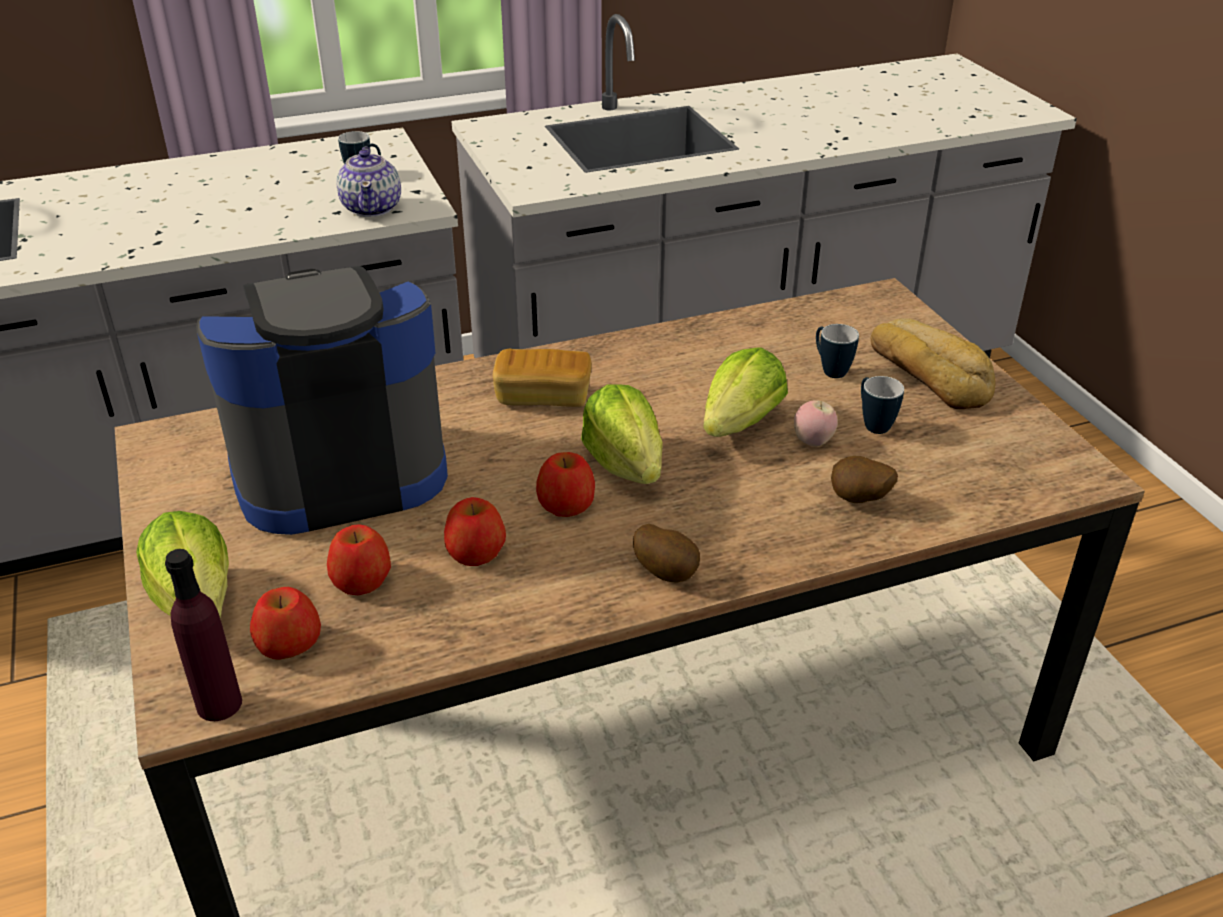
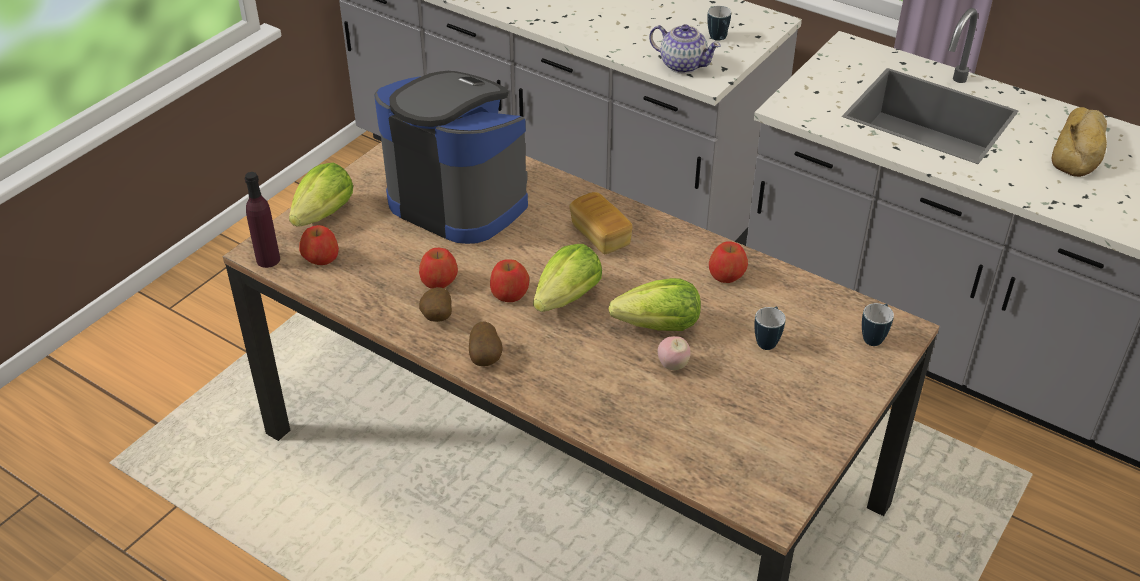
camera: 55 degrees right, 5 degrees up
(361, 580) = (383, 255): apple -> apple (726, 275)
(372, 208) = (682, 65): teapot -> teapot turned 105 degrees counterclockwise
(858, 501) = (629, 409): potato -> potato (436, 318)
(873, 424) = (723, 385): mug -> mug (874, 337)
(930, 373) = (819, 390): bread -> bread (1080, 149)

